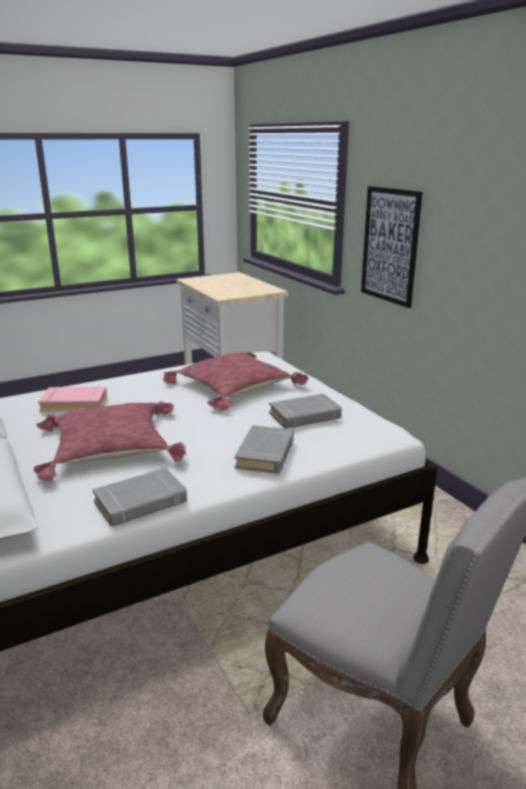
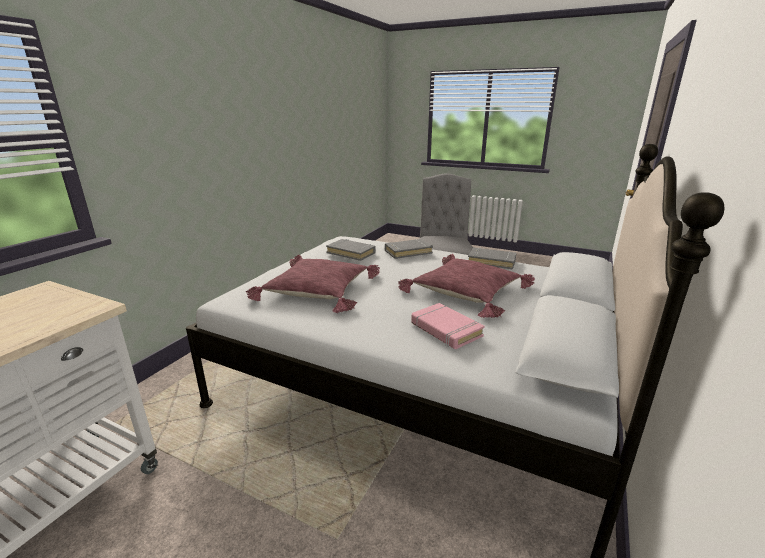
camera: 125 degrees left, 0 degrees up
(390, 246) = (162, 162): picture -> none

